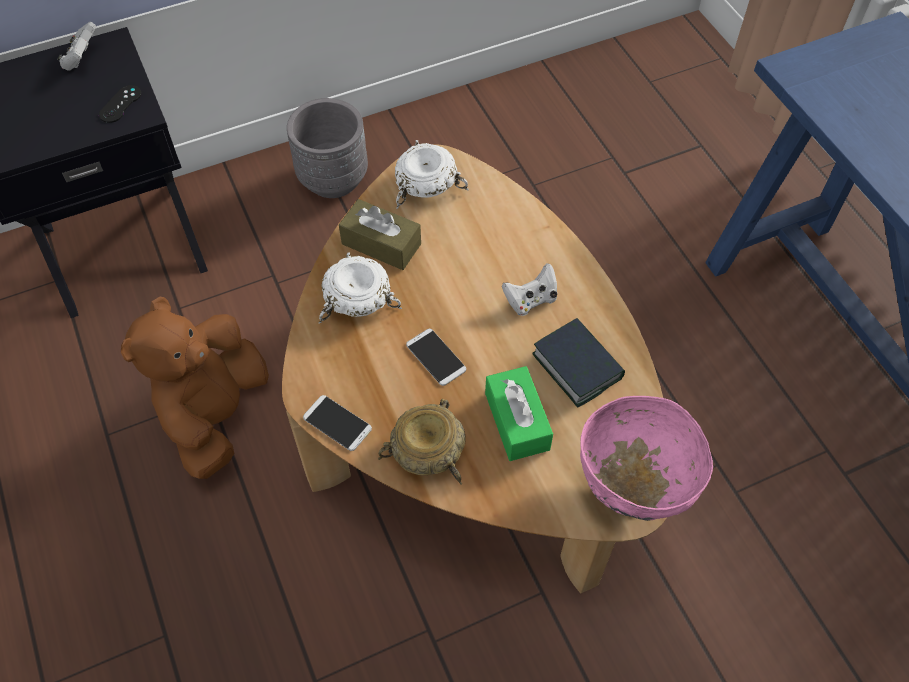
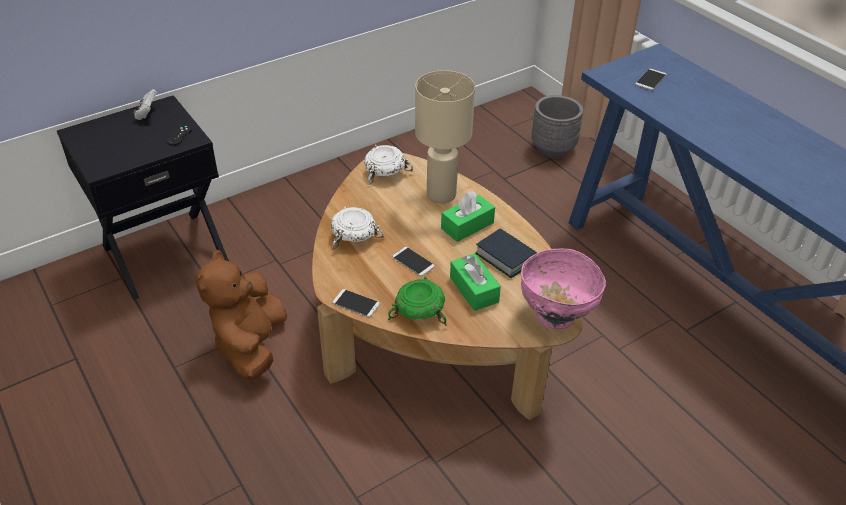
camera: 10 degrees left, 15 degrees down
(333, 179) = (307, 200): grey planter -> grey planter (553, 149)
(381, 244) = (362, 206): brown tissue box -> none
(430, 449) = (420, 311): beige bowl -> green bowl
(503, 235) = (441, 194): none -> beige table lamp
(531, 300) = (467, 226): white game controller -> green tissue box
(868, 88) = (650, 80): none -> phone

